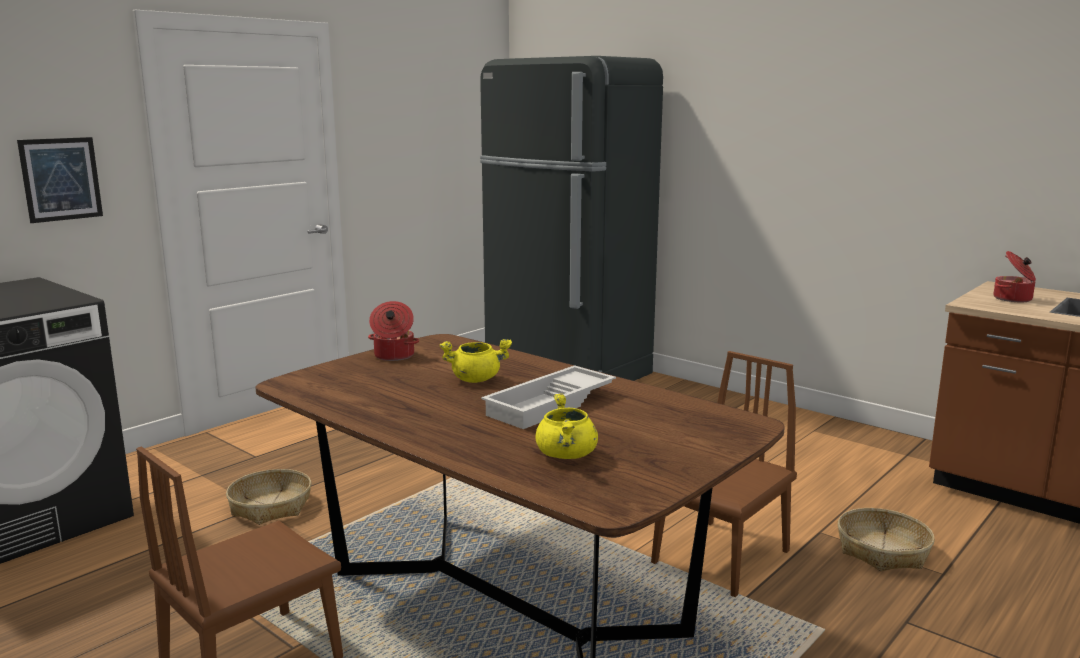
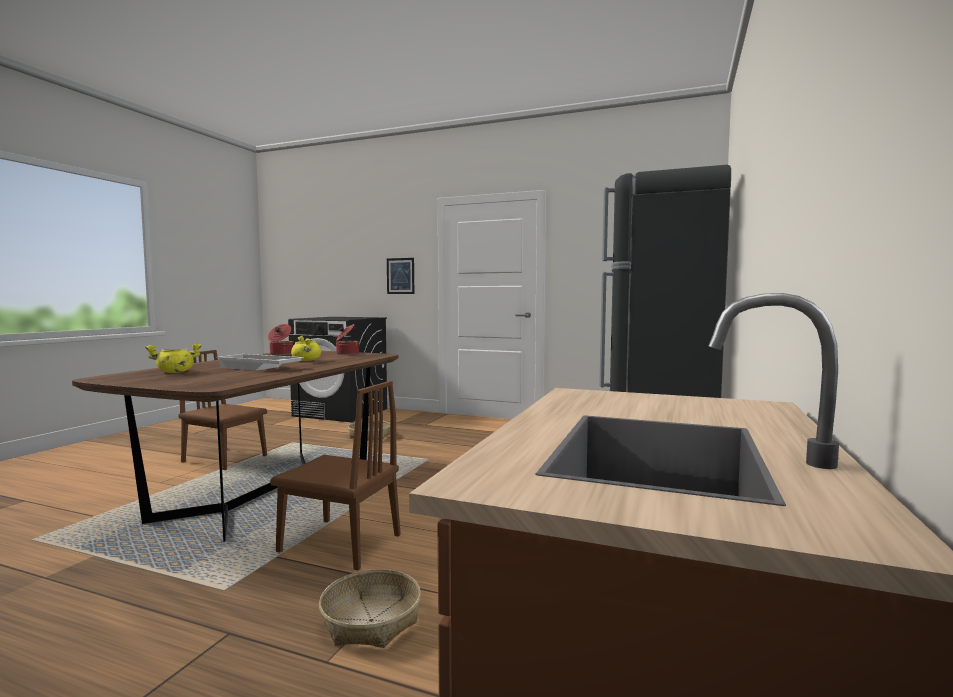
camera: 70 degrees right, 10 degrees down
(1013, 299) = (653, 406): cooking pot -> cooking pot (281, 354)

